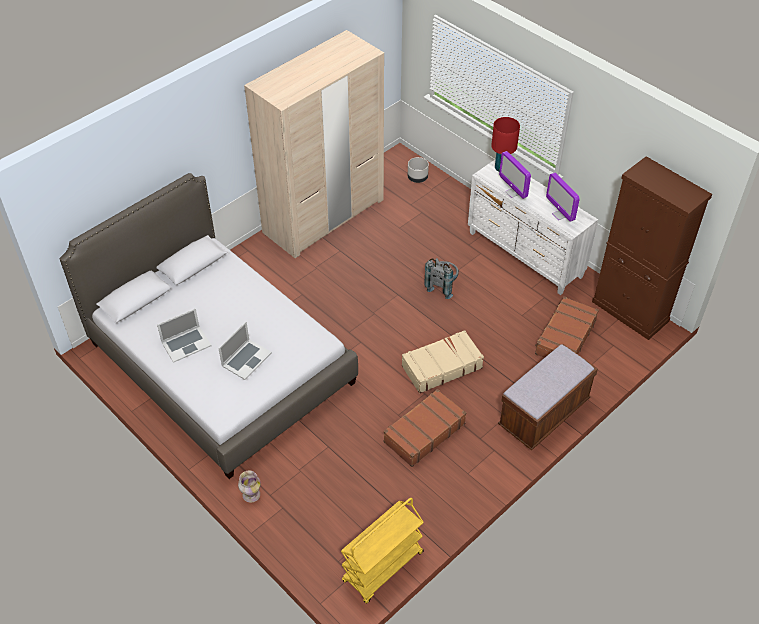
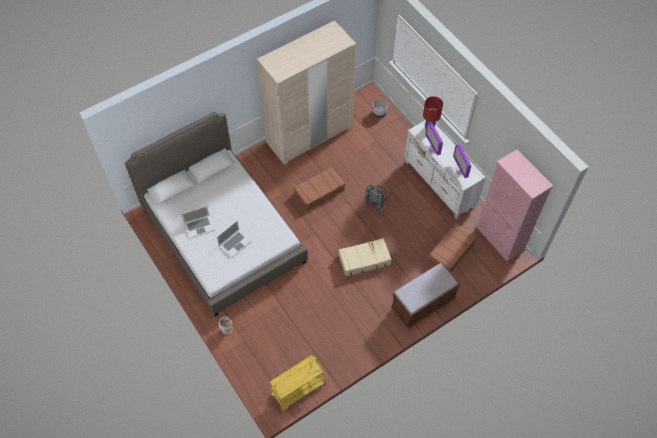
camera: 10 degrees right, 10 degrees up
(423, 432) = (342, 304): brown suitcase -> brown suitcase (319, 191)
(630, 311) = (500, 238): brown cabinet -> pink cabinet

